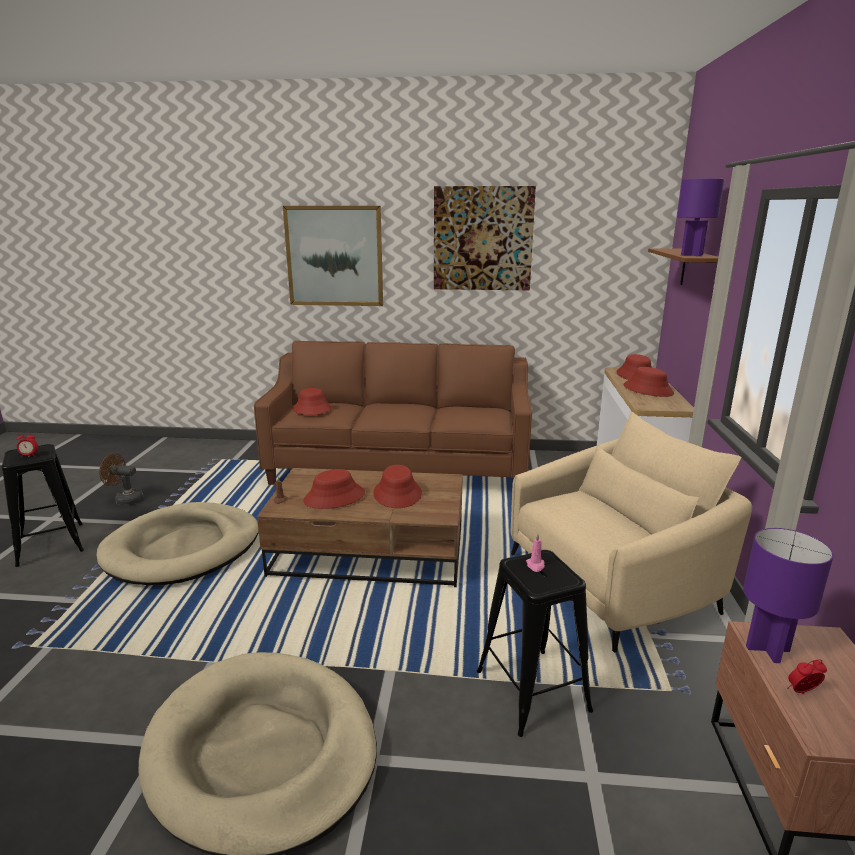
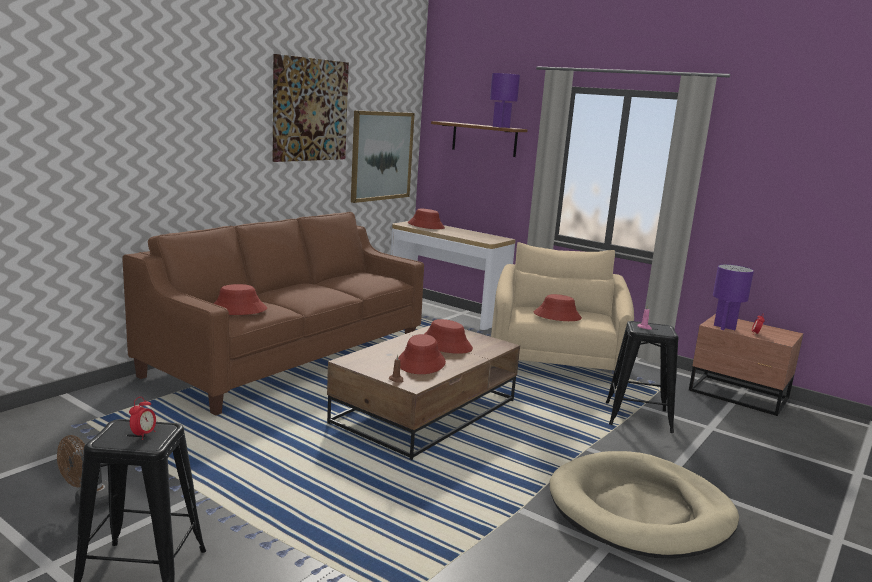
camera: 60 degrees left, 5 degrees down
(183, 548) = (297, 487): beige dog bed -> none
(334, 256) = (176, 127): picture -> picture (381, 156)
(648, 390) = (459, 232): red hat -> red hat (557, 316)

